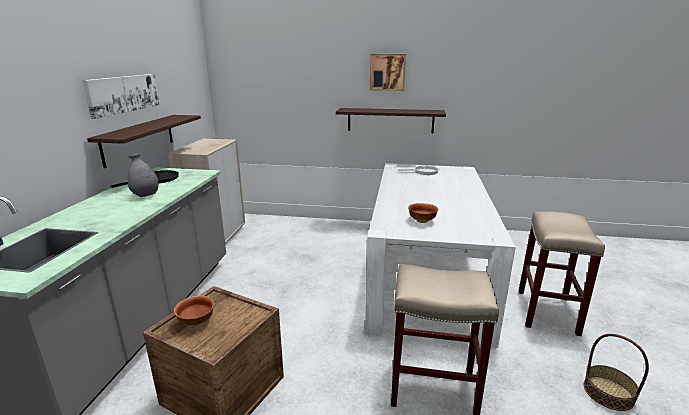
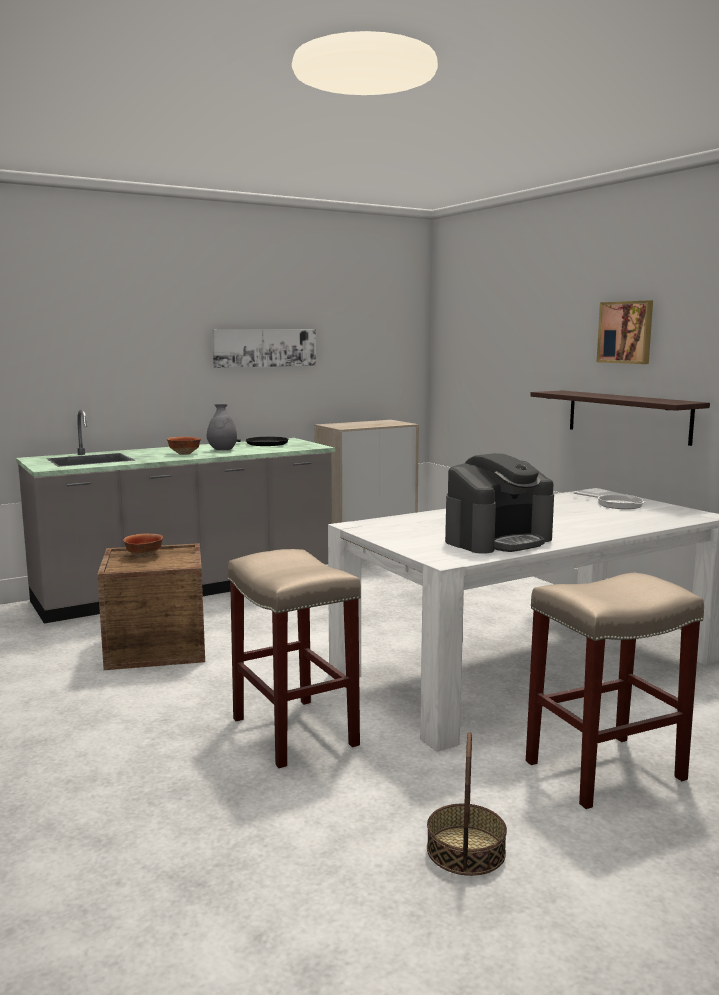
camera: 50 degrees right, 10 degrees down
(139, 139) = (276, 400): shelf -> none
(421, 220) = (423, 530): bowl -> bowl (184, 454)
(464, 213) = (498, 540): none -> coffee machine

